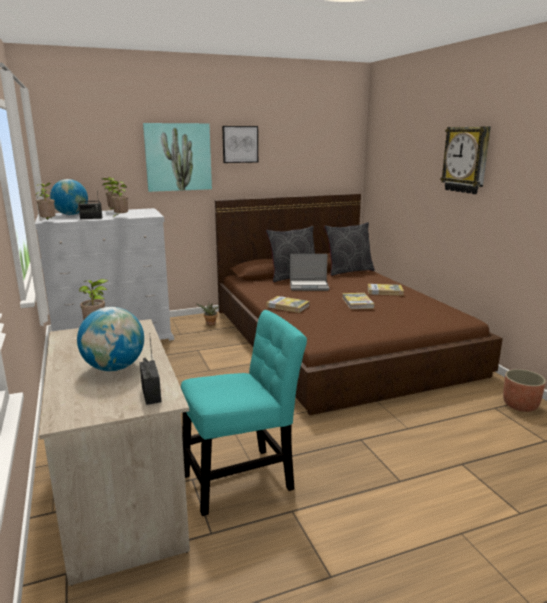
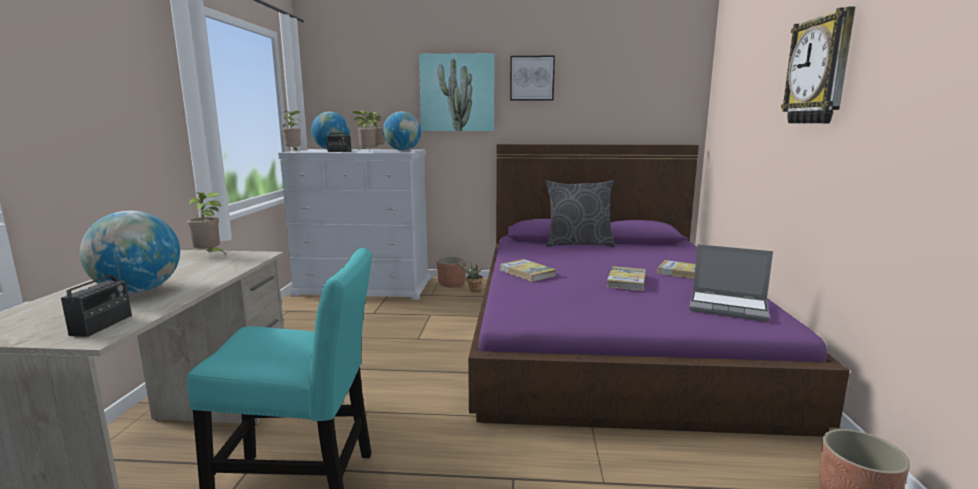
camera: 25 degrees right, 5 degrees down
(142, 211) = (403, 150): none -> globe
(187, 322) = (452, 284): none -> planter
(309, 286) = (585, 255): laptop -> laptop (729, 307)
(336, 339) = (609, 331): brown bed -> purple bed
(348, 271) = (661, 245): grey pillow -> none

